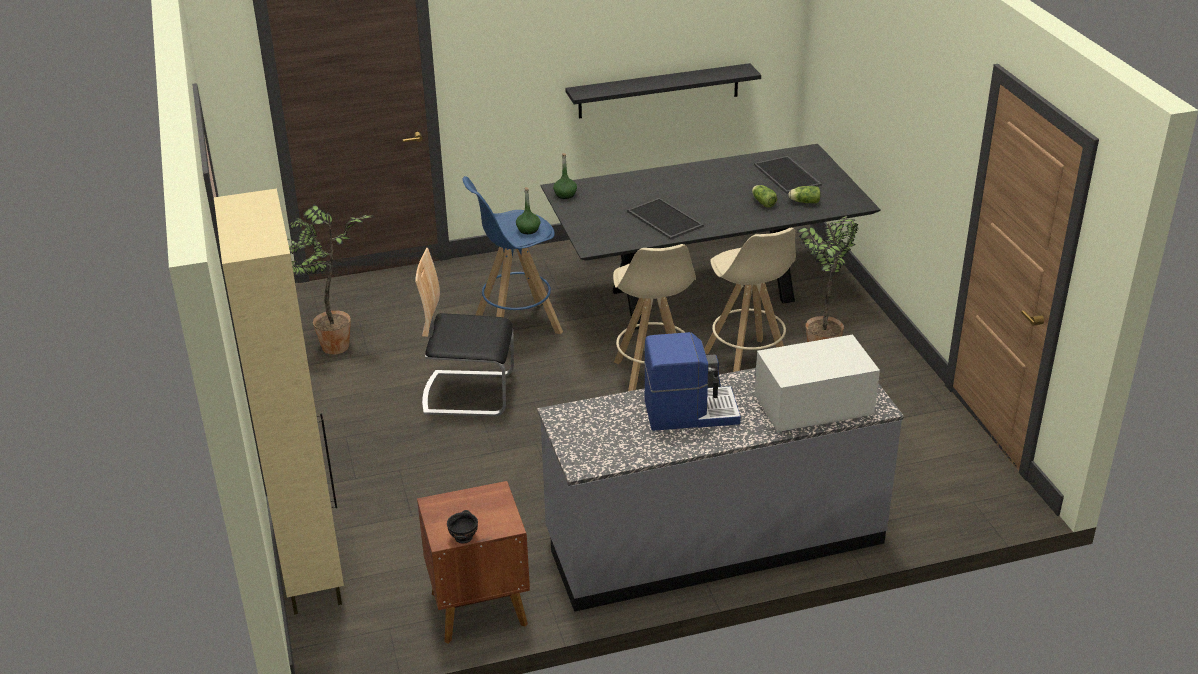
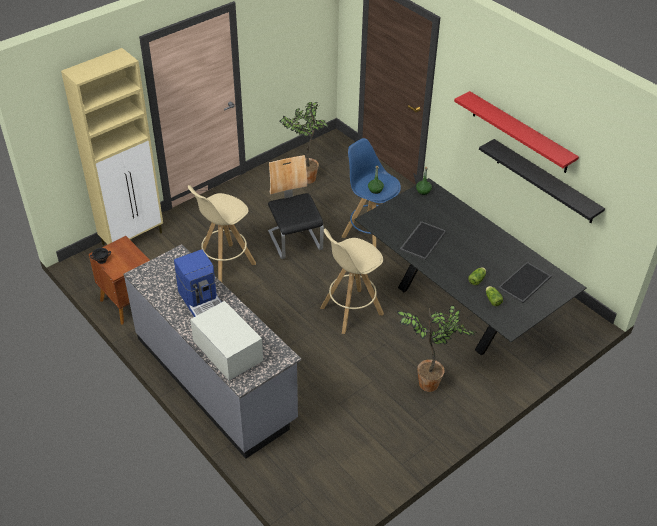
camera: 65 degrees right, 10 degrees up
(605, 50) = (520, 132): none -> red shelf
(747, 365) = (391, 350): beige stool -> beige stool (224, 264)

